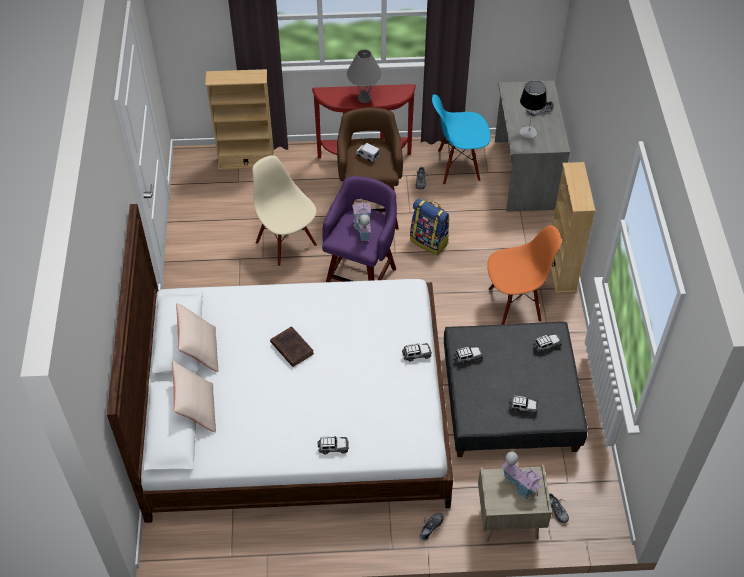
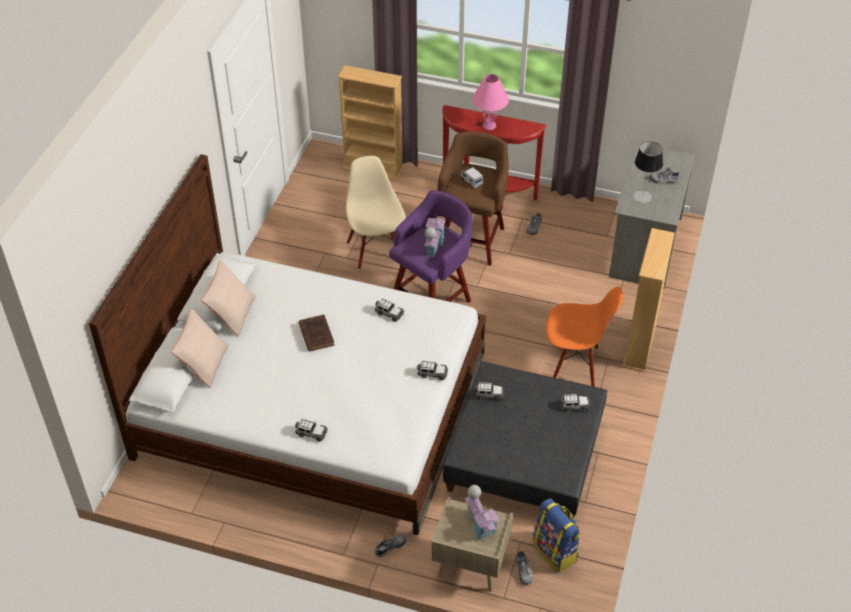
camera: 20 degrees right, 5 degrees down
(364, 98) = (489, 125): grey table lamp -> pink table lamp
(429, 241) = (516, 285): backpack -> backpack (556, 551)
(458, 166) = (579, 223): blue chair -> none
(523, 407) = (521, 456): toy car -> toy car (389, 313)

